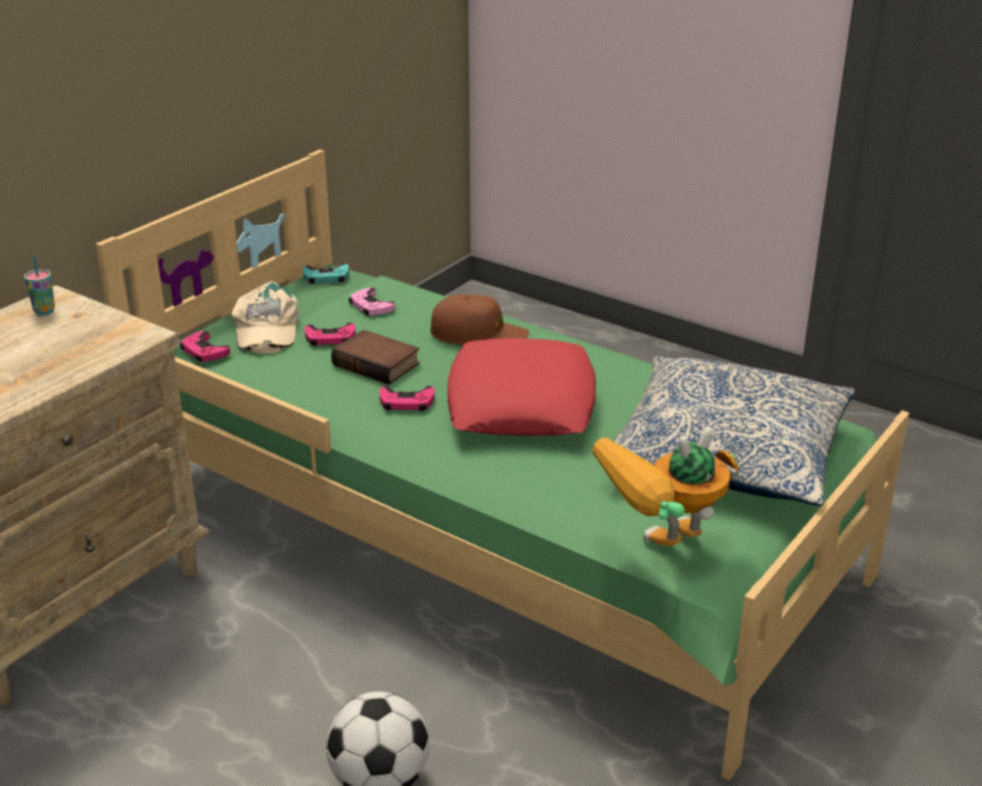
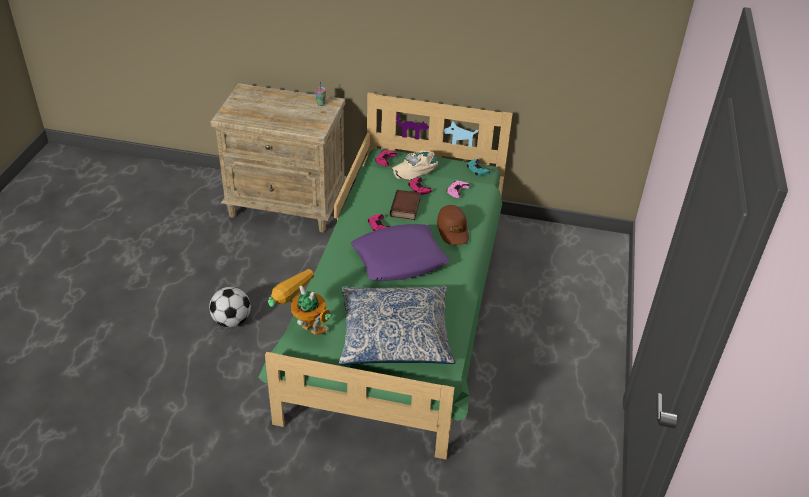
camera: 65 degrees right, 10 degrees up
(520, 402) = (399, 259): red pillow -> purple pillow

